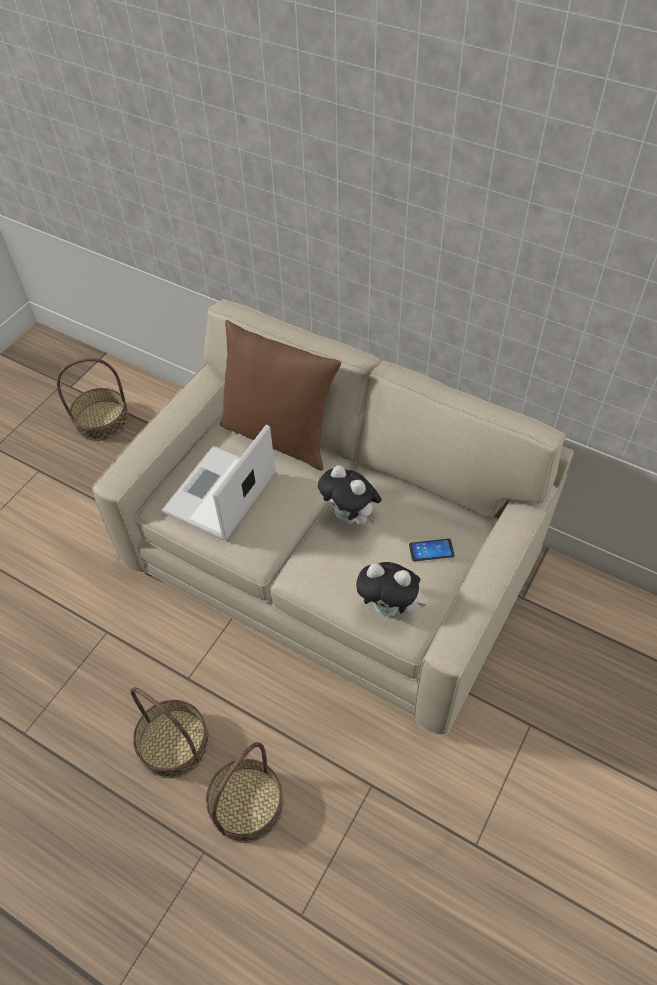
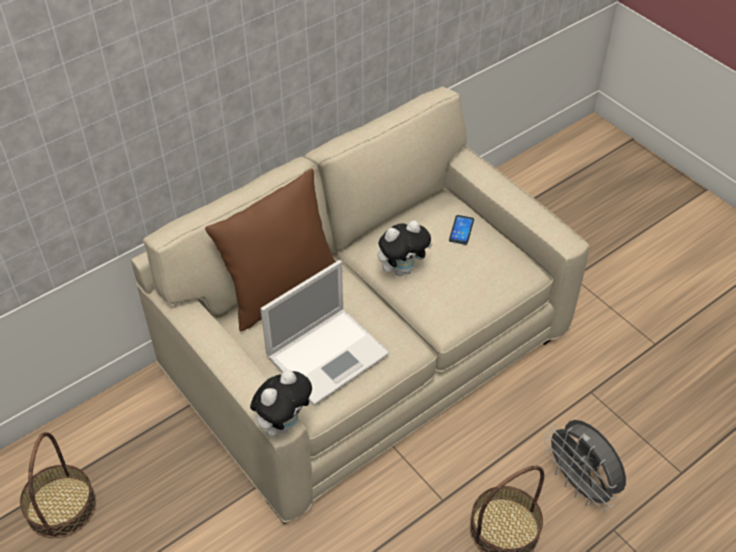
camera: 70 degrees left, 5 degrees down
(219, 495) = (329, 354): laptop -> laptop turned 90 degrees counterclockwise
(246, 804) = (580, 485): basket -> grey fan
(389, 607) = (502, 274): plush toy -> plush toy (283, 423)

